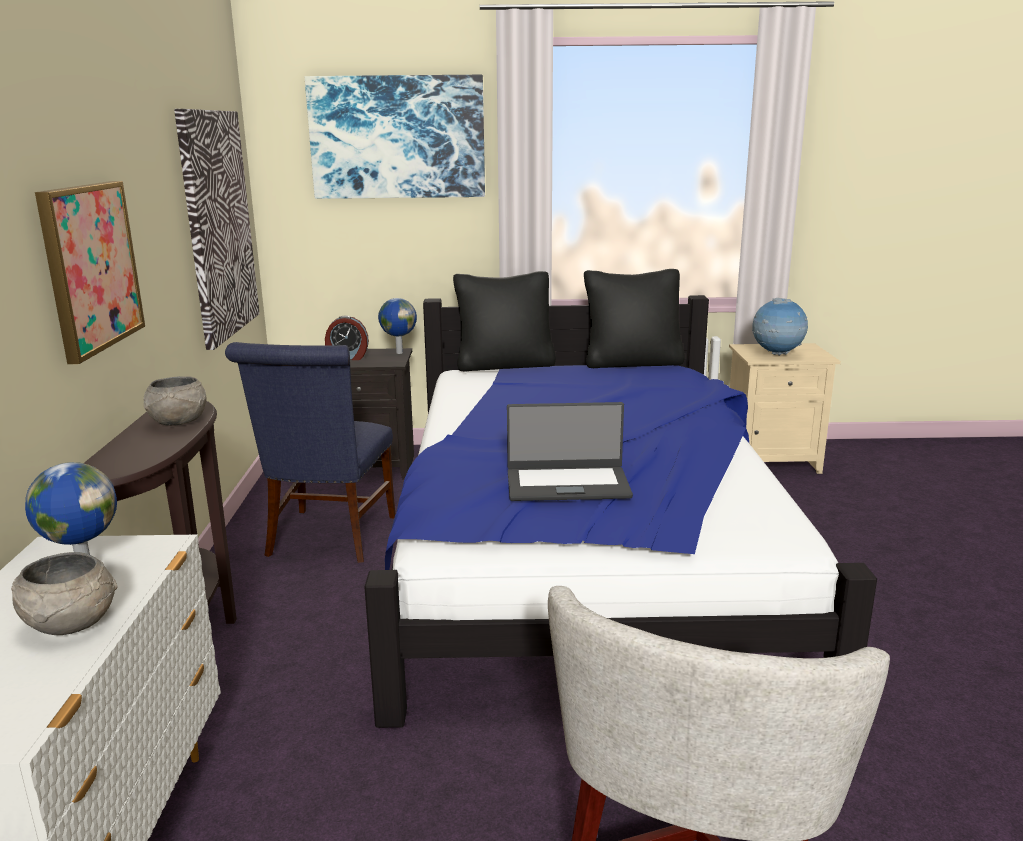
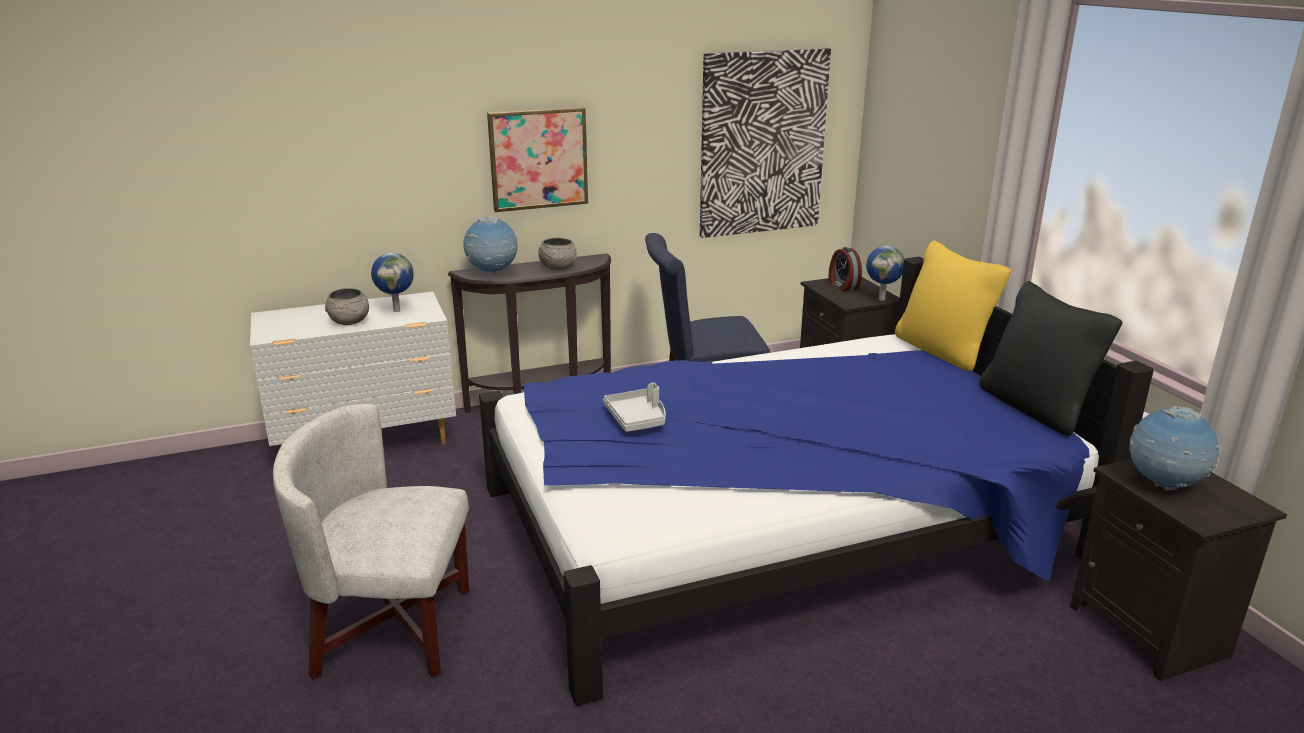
camera: 70 degrees right, 5 degrees up
(128, 459) = (492, 273): none -> globe
(397, 137) = (951, 89): picture -> none
(505, 365) = (943, 350): black pillow -> yellow pillow
(567, 484) = (637, 419): laptop -> grey tray
(772, 461) = (1151, 631): beige nightstand -> black nightstand

